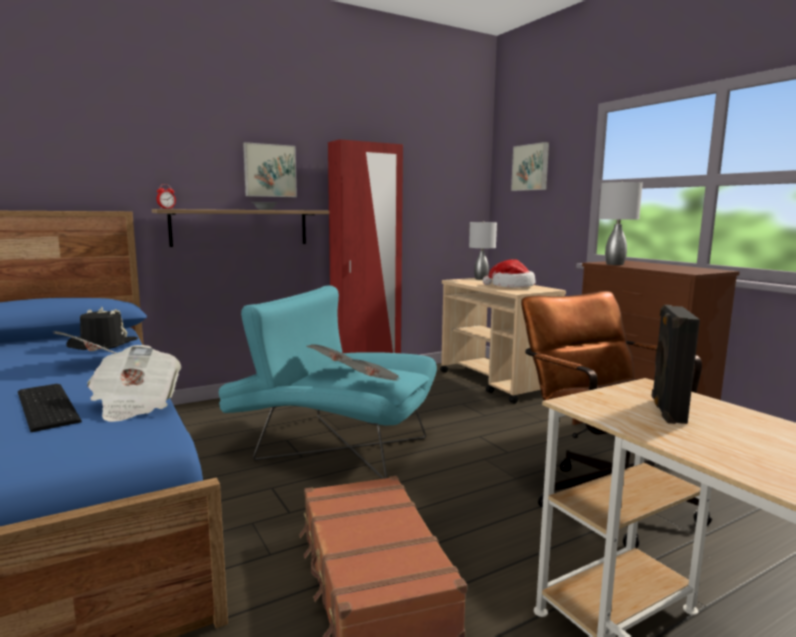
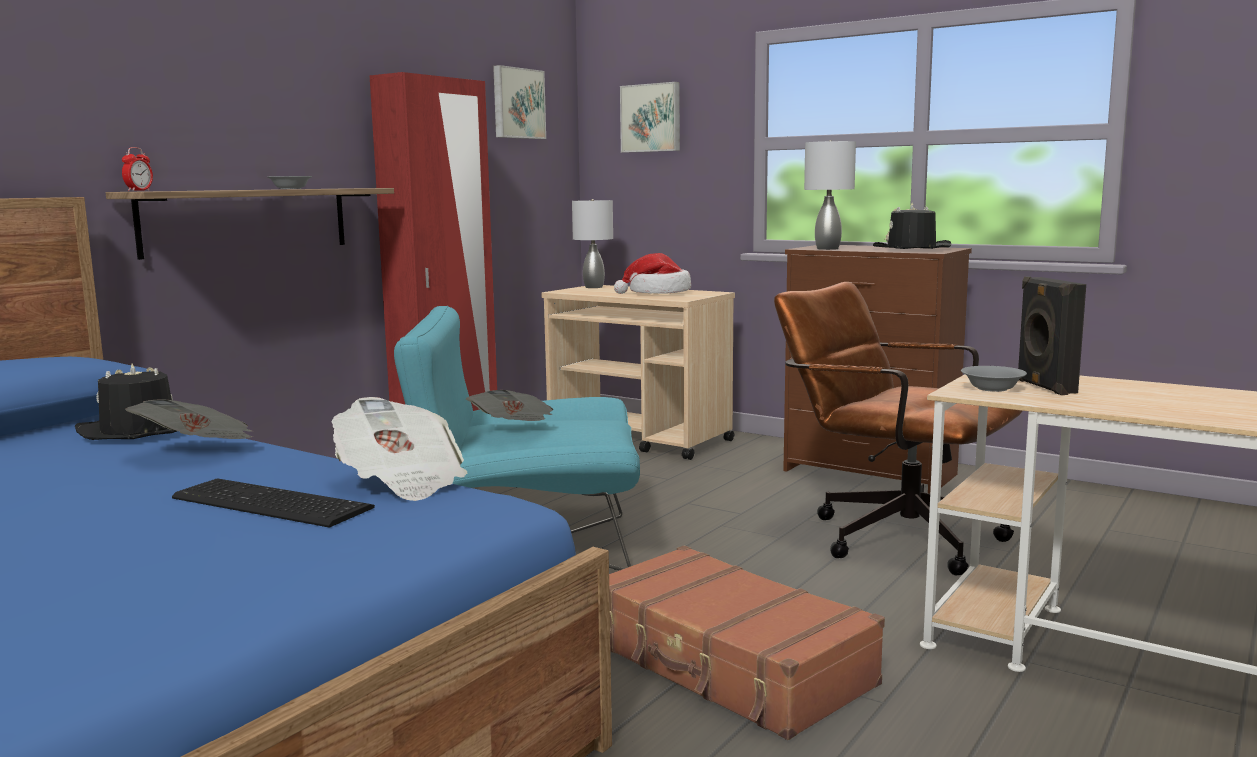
camera: 25 degrees left, 0 degrees up
(269, 171) = (286, 122): picture -> picture (517, 103)
(373, 387) = (595, 440): newspaper -> none
(613, 404) = (993, 388): none -> grey bowl
(681, 269) = (911, 249): none -> black hat

